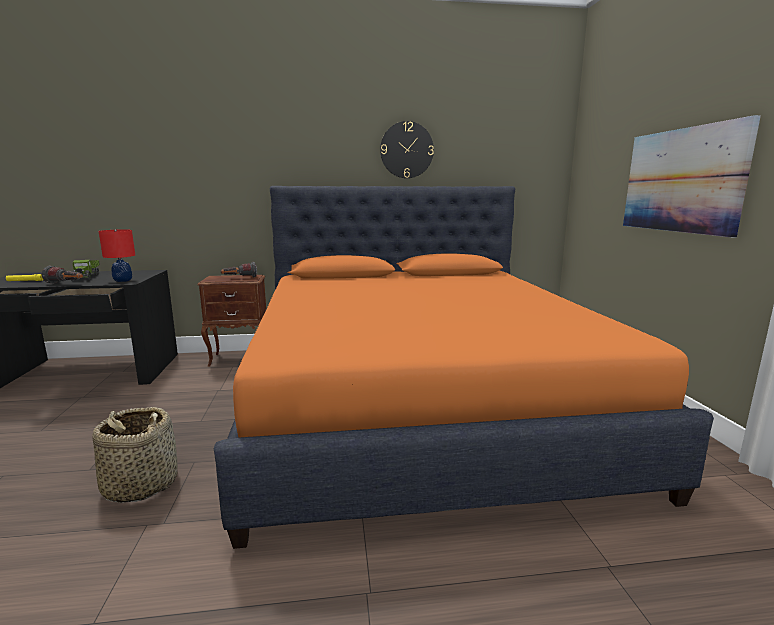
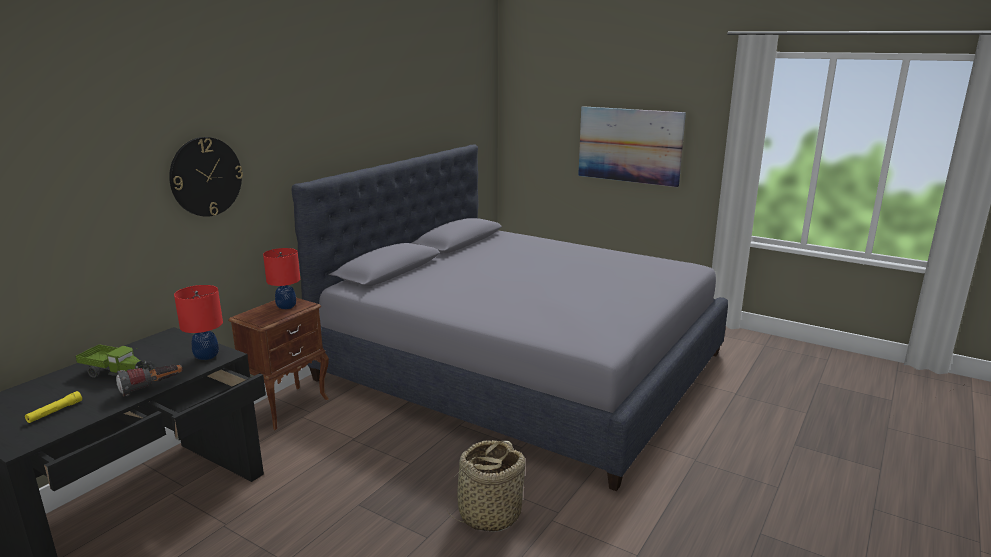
camera: 50 degrees left, 5 degrees up
(239, 278) = (285, 307): flashlight -> red table lamp
(406, 150) = (394, 119): wall clock -> wall clock (206, 177)
(419, 402) = (522, 366): orange bed -> grey bed

